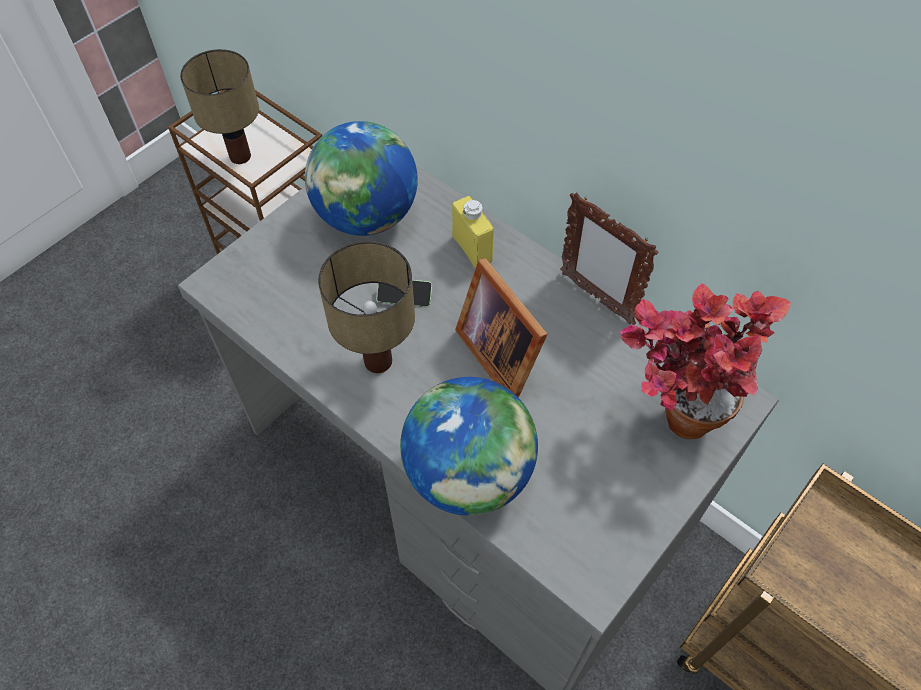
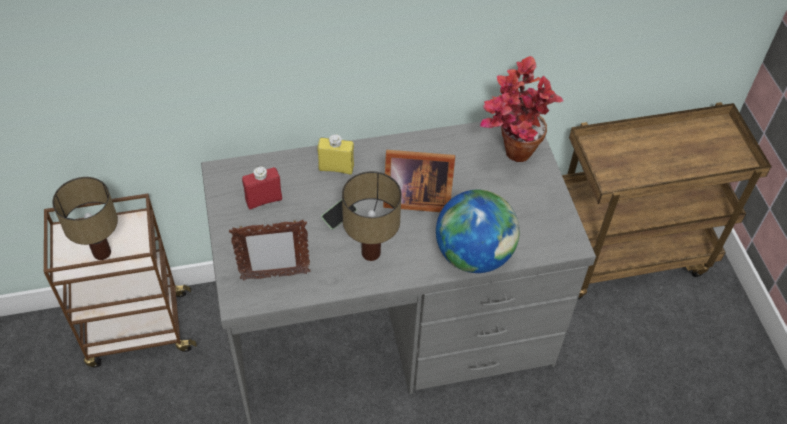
camera: 55 degrees left, 5 degrees down
(366, 216) = (264, 200): globe -> red bottle
(596, 297) = (417, 138): picture frame -> picture frame (274, 276)

